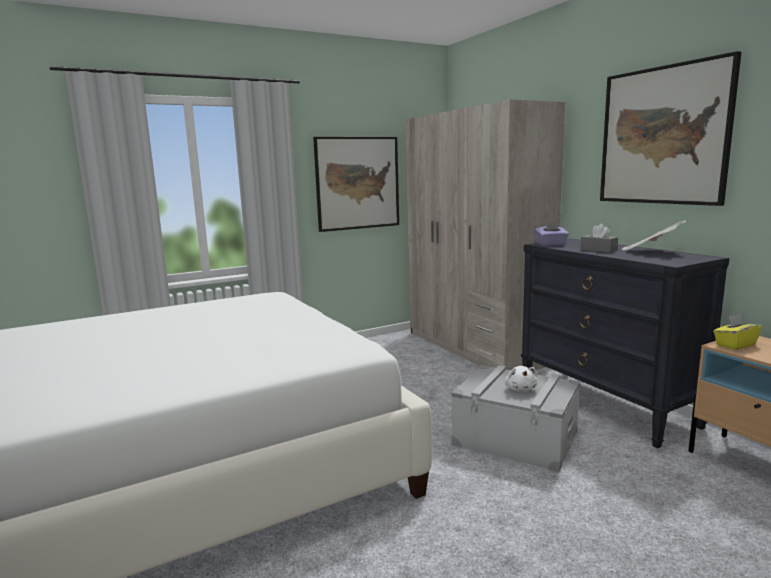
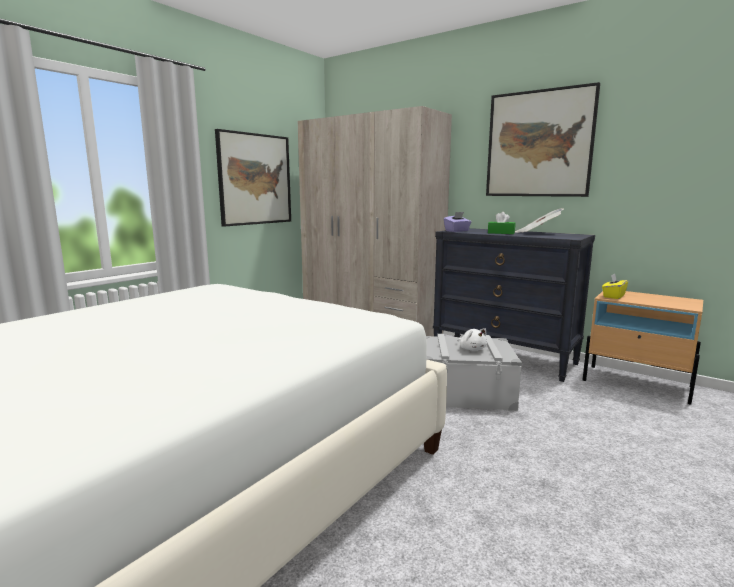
camera: 25 degrees left, 0 degrees up
(598, 250) = (501, 233): grey tissue box -> green tissue box

